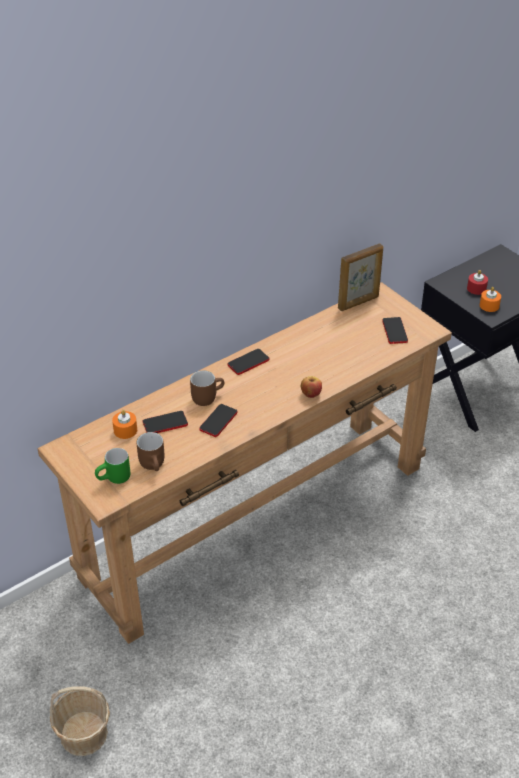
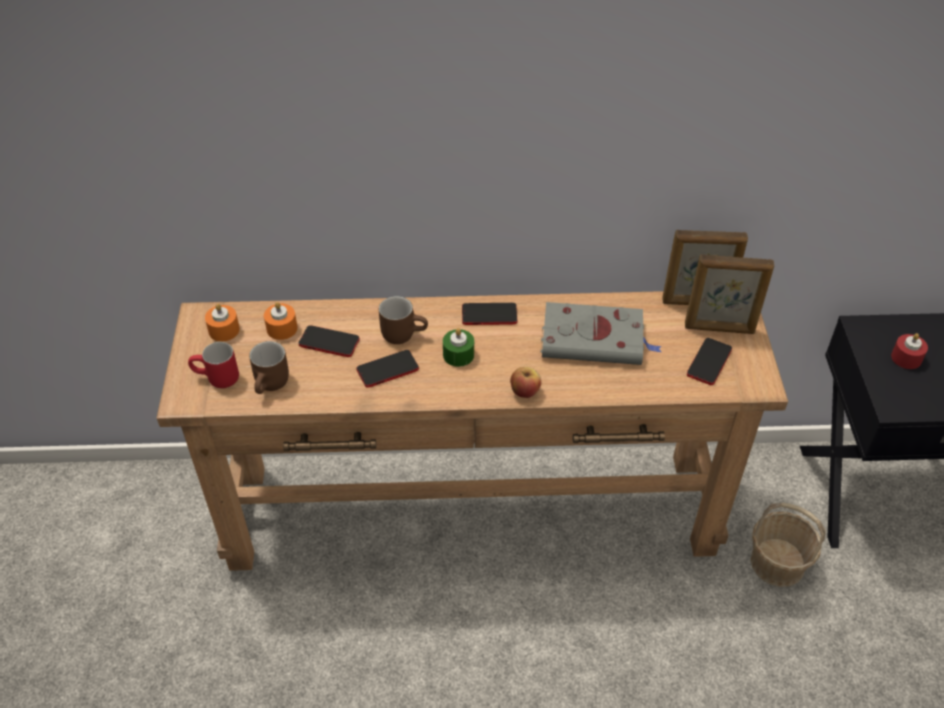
camera: 35 degrees right, 5 degrees up
(83, 733) = (109, 640): basket -> basket (777, 562)
(114, 480) = (216, 380): green mug -> red mug
(252, 393) = (458, 354): none -> green candle
(323, 348) = (595, 339): none -> grey book
(384, 311) = (719, 329): none -> picture frame
(489, 305) = (904, 390): orange candle -> orange candle (224, 330)

